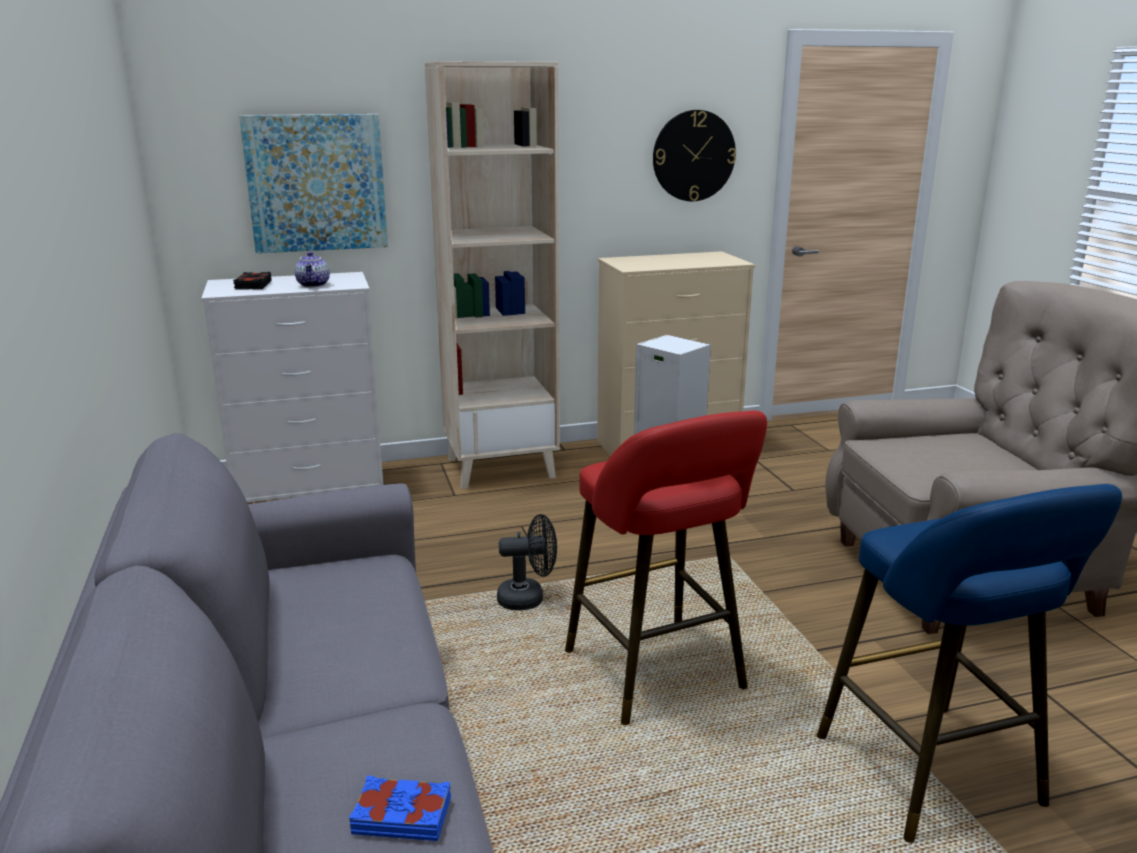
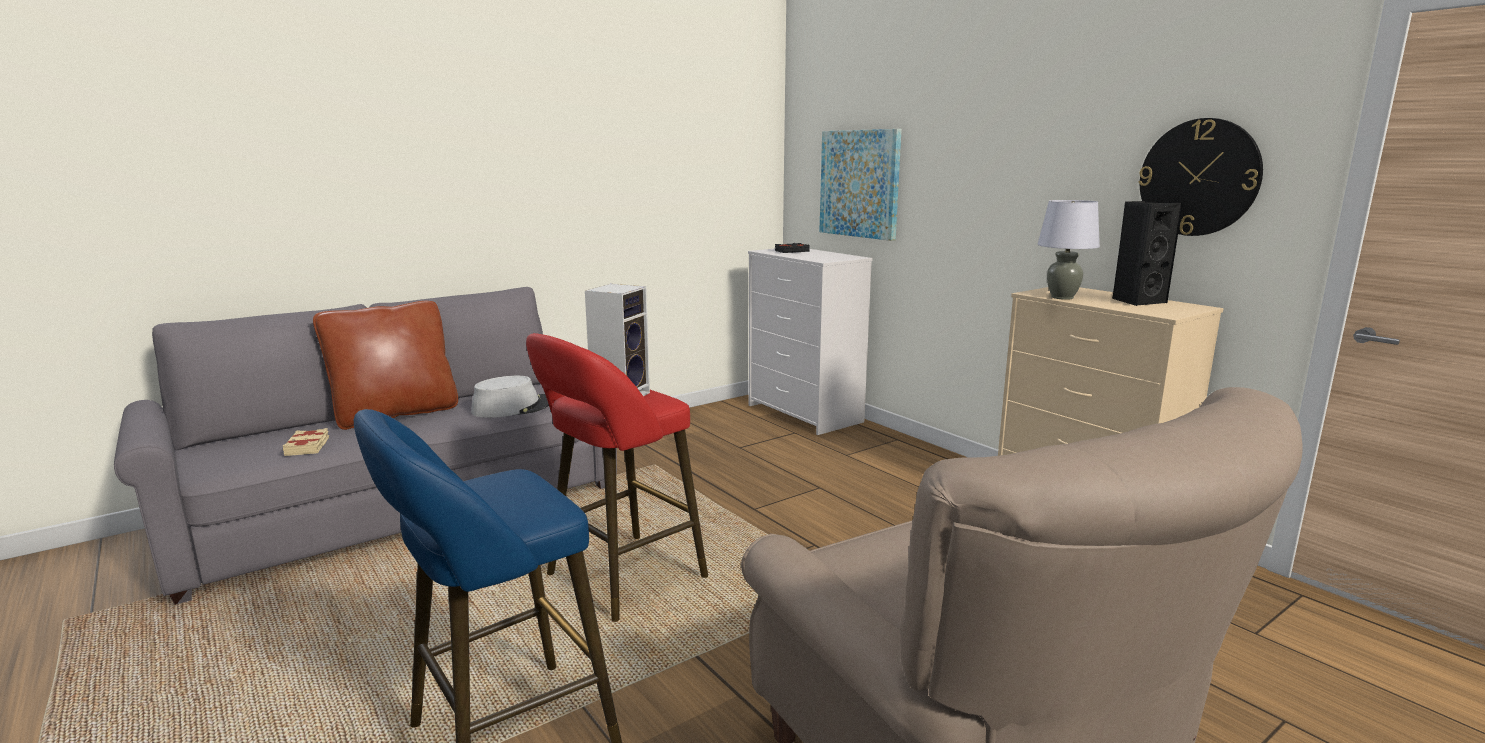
camera: 70 degrees right, 5 degrees down
(282, 721) = (395, 414): none -> brown pillow
(314, 285) = (811, 256): teapot -> none
(367, 603) = (513, 407): none -> grey hat
(402, 815) = (308, 446): blue book -> beige book
(501, 467) = (919, 460): beige bookcase -> none
(528, 598) = (704, 511): black fan -> none
(656, 266) = (1062, 297): none -> grey table lamp
(686, 258) = (1137, 301): none -> black speaker

